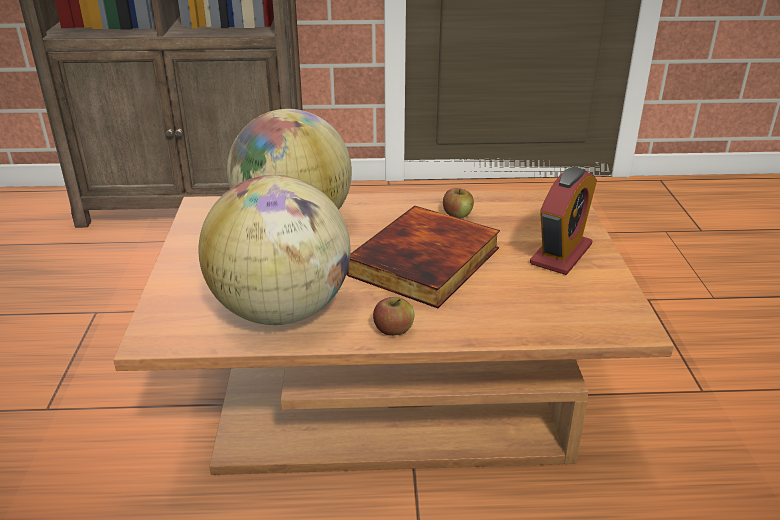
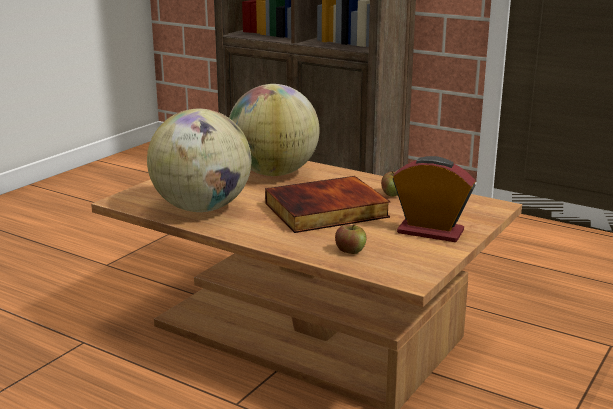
camera: 35 degrees right, 10 degrees down
(393, 329) = (250, 234): apple -> apple (350, 250)
(561, 254) = (430, 232): alarm clock -> alarm clock turned 135 degrees counterclockwise

